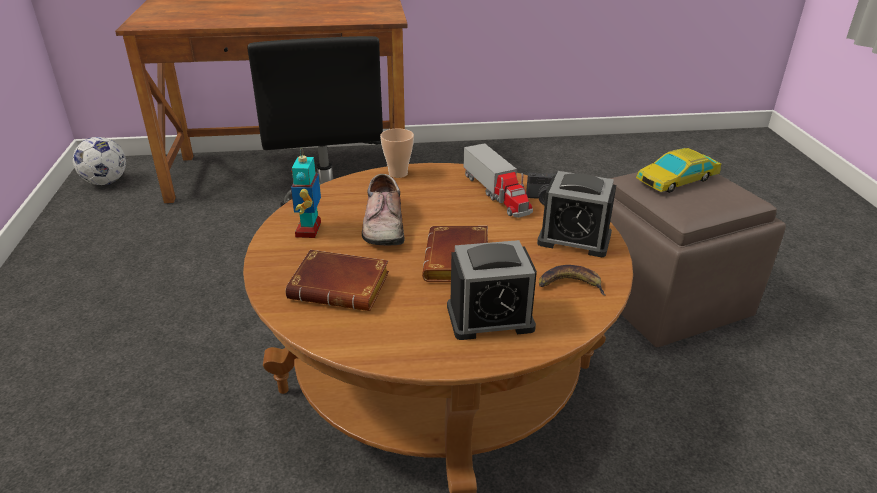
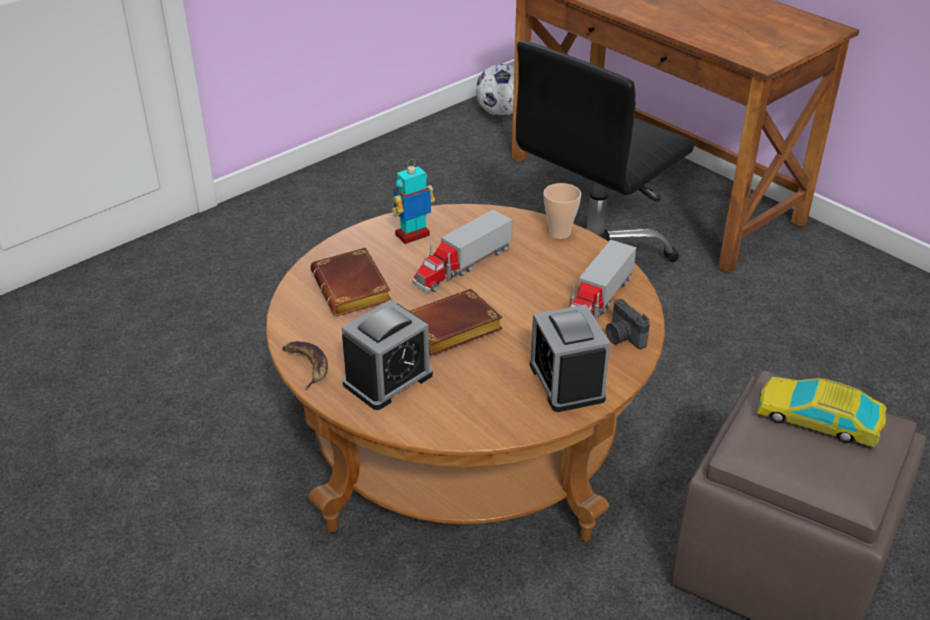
camera: 55 degrees right, 5 degrees up
(381, 225) = (462, 266): shoe -> toy truck
(490, 318) = (388, 379): alarm clock -> alarm clock turned 90 degrees counterclockwise
(570, 285) = (483, 406): banana -> banana (306, 365)

